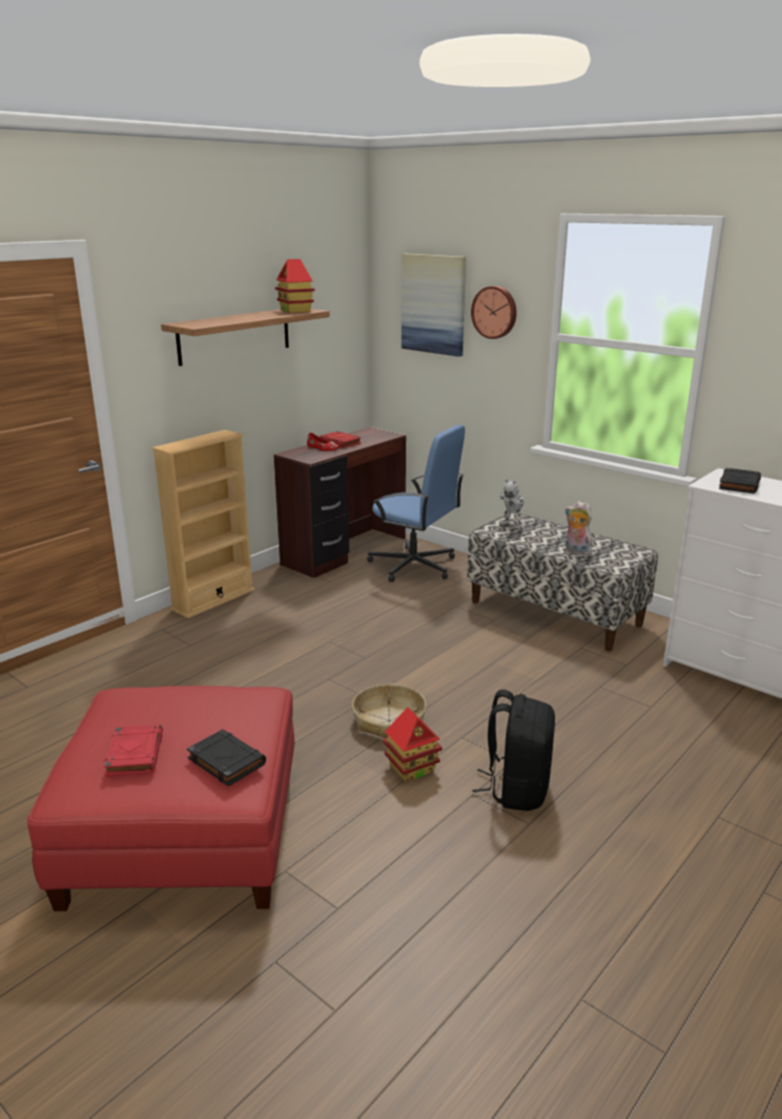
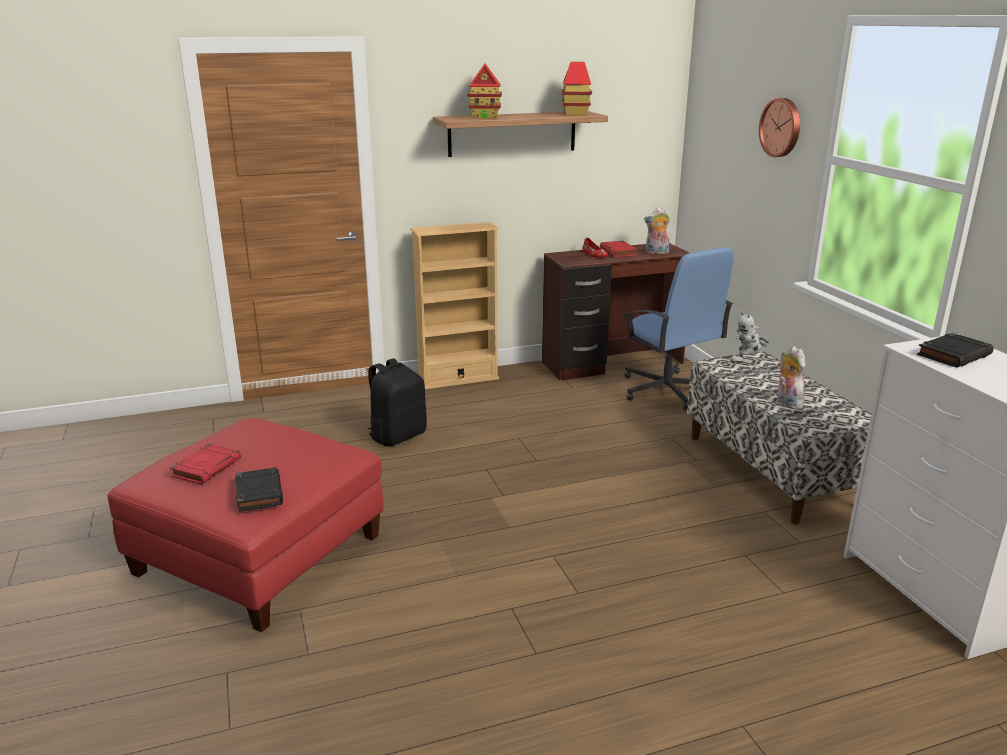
camera: 30 degrees right, 0 degrees up
(374, 438) = (656, 252): none -> plush toy
(389, 720) = (502, 520): basket -> none
(412, 768) = (480, 567): toy house -> toy house (485, 116)
(434, 304) = (732, 116): picture -> none
(516, 789) = (556, 618): black backpack -> black backpack (397, 436)

